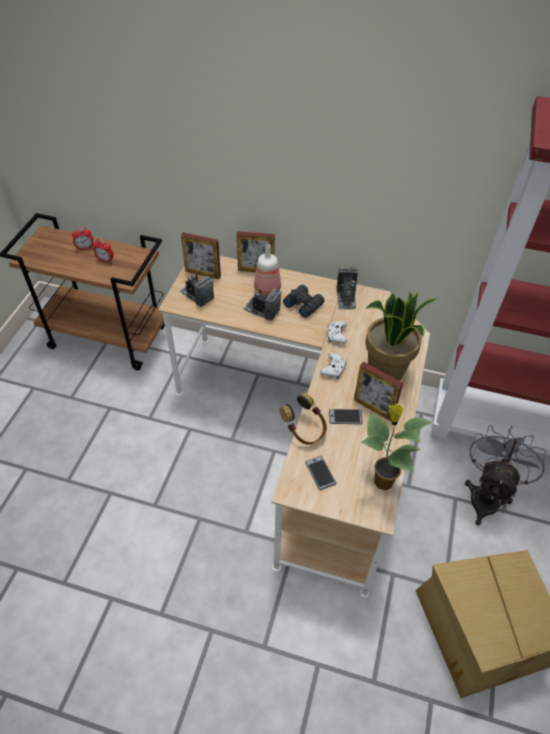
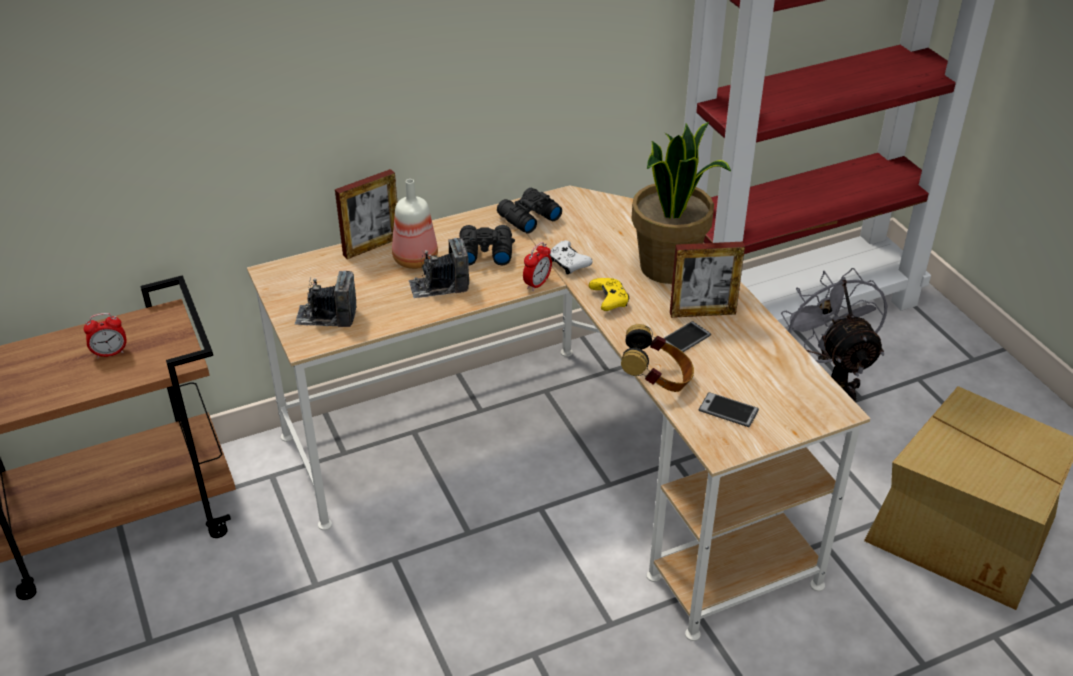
camera: 40 degrees left, 10 degrees down
(85, 248) = (51, 355): alarm clock -> alarm clock (537, 284)
(203, 274) = (301, 287): picture frame -> none
(333, 369) = (609, 300): white game controller -> yellow game controller
(346, 297) = (527, 217): camera -> black binoculars
(382, 481) = (798, 376): potted plant -> none

